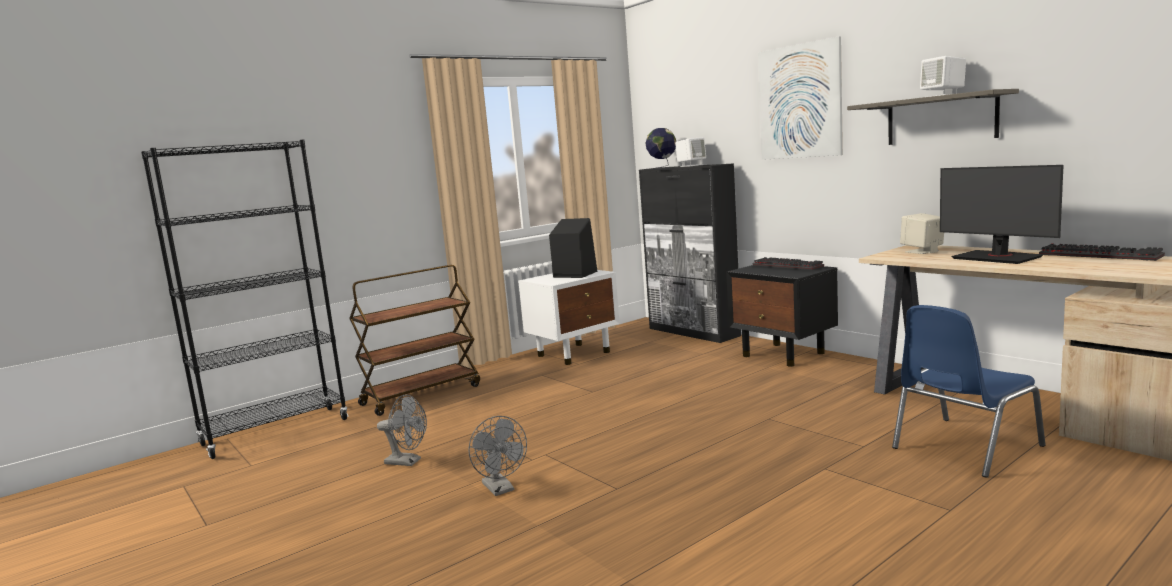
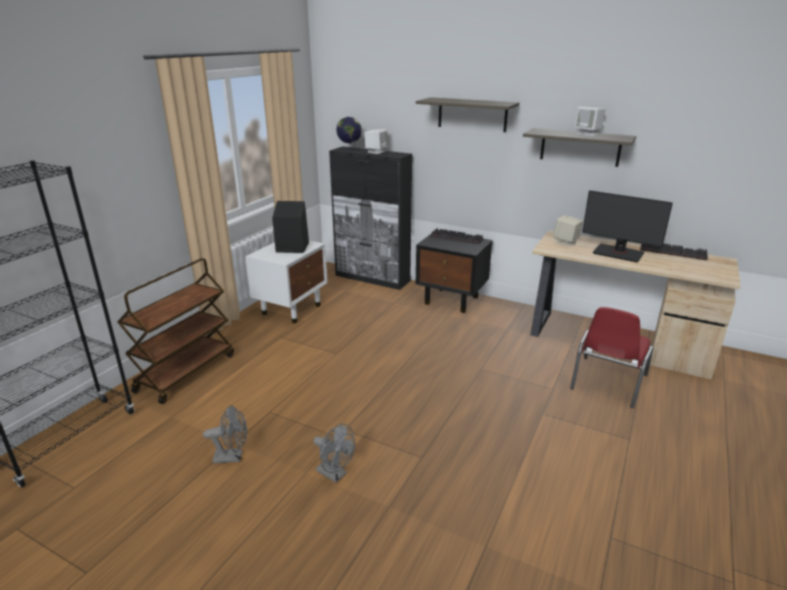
camera: 25 degrees left, 15 degrees up
(799, 101) = (472, 114): picture -> shelf
(963, 447) = (607, 382): blue chair -> red chair

